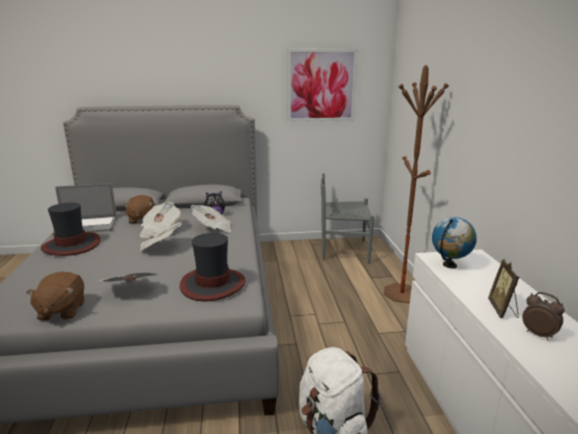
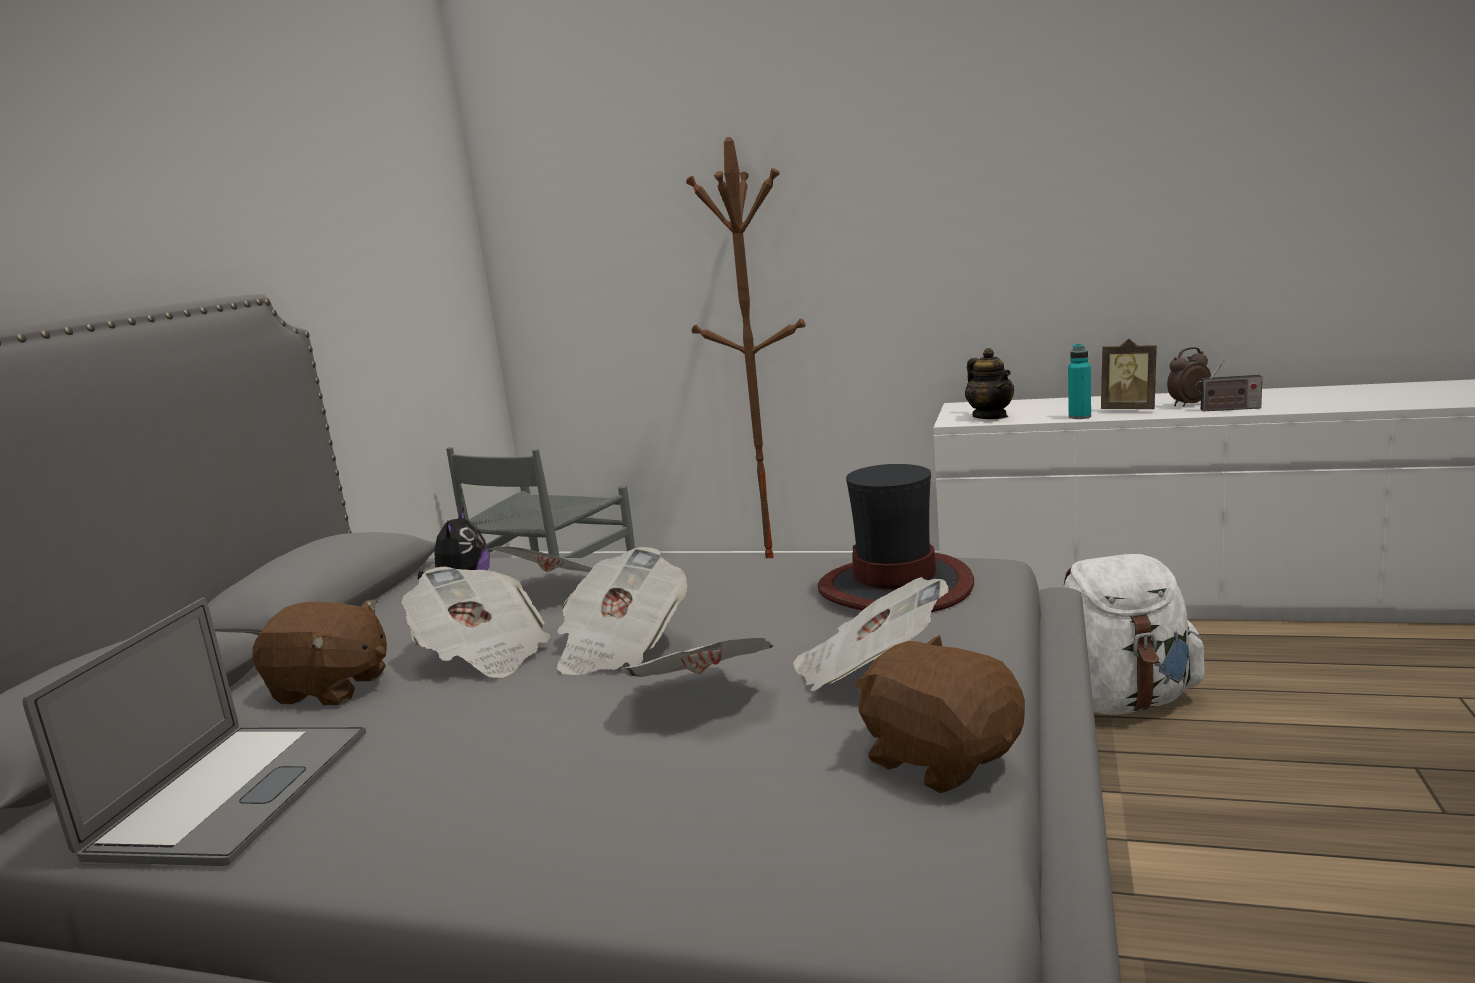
camera: 65 degrees left, 5 degrees down
(61, 311) = (941, 758): brown plush toy -> brown plush toy turned 150 degrees counterclockwise
(72, 245) = (418, 799): hat -> none
(118, 267) = (702, 698): none -> newspaper
(321, 85) = (382, 229): picture -> none
(450, 265) = (990, 417): globe -> teapot
(467, 293) = (1079, 417): none -> turquoise bottle
(534, 352) = (1227, 409): none -> radio

